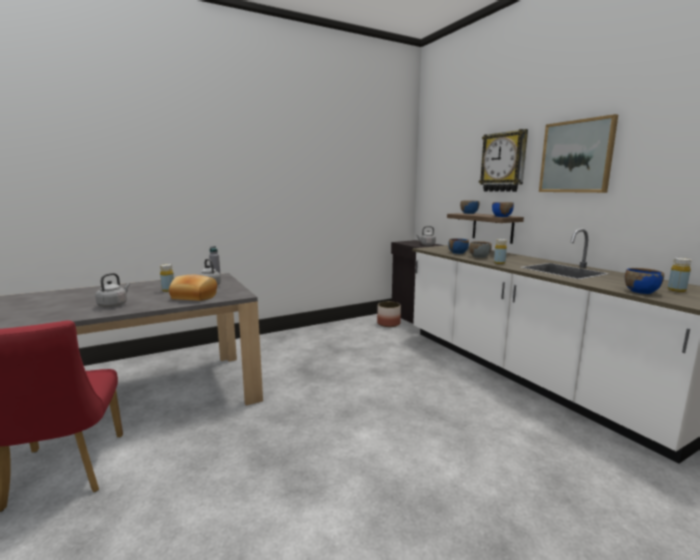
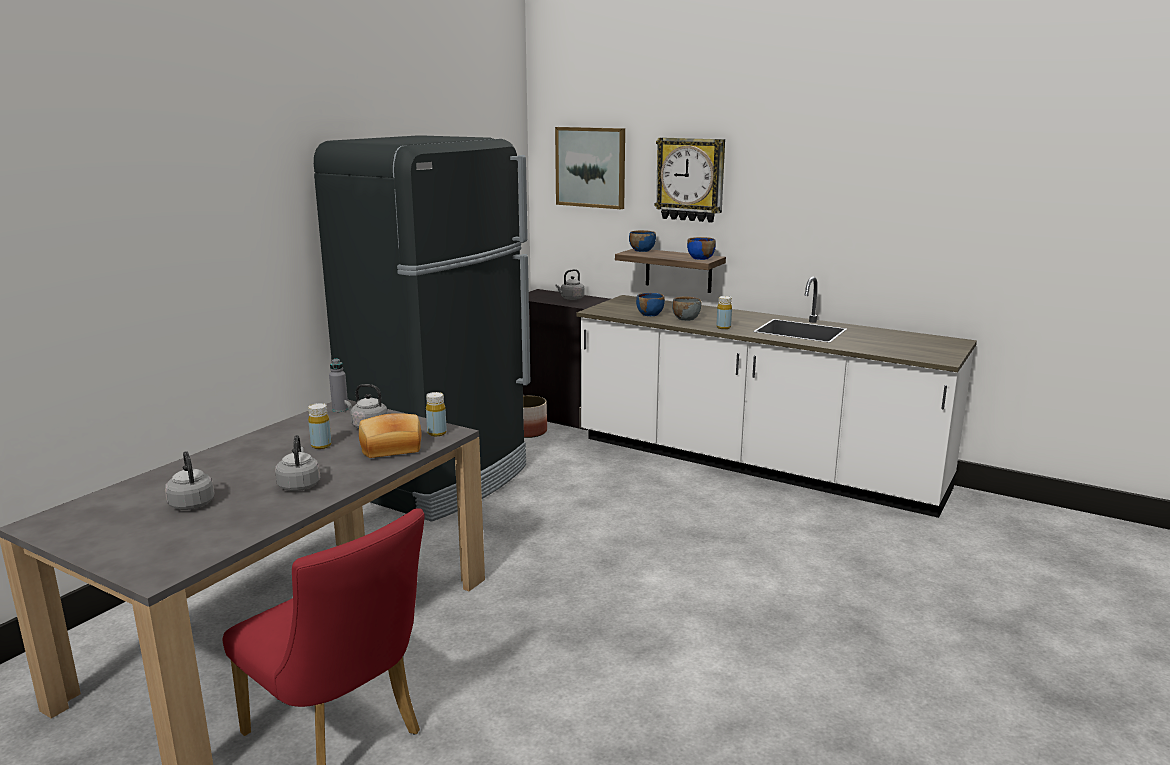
camera: 30 degrees left, 5 degrees up
(56, 303) = (191, 503): none -> grey kettle
(311, 339) = (441, 481): none -> black fridge
(576, 156) = (793, 184): picture -> picture (591, 167)
(641, 291) = (896, 351): blue bowl -> none
(676, 290) = (921, 344): yellow bottle -> yellow bottle (437, 433)

